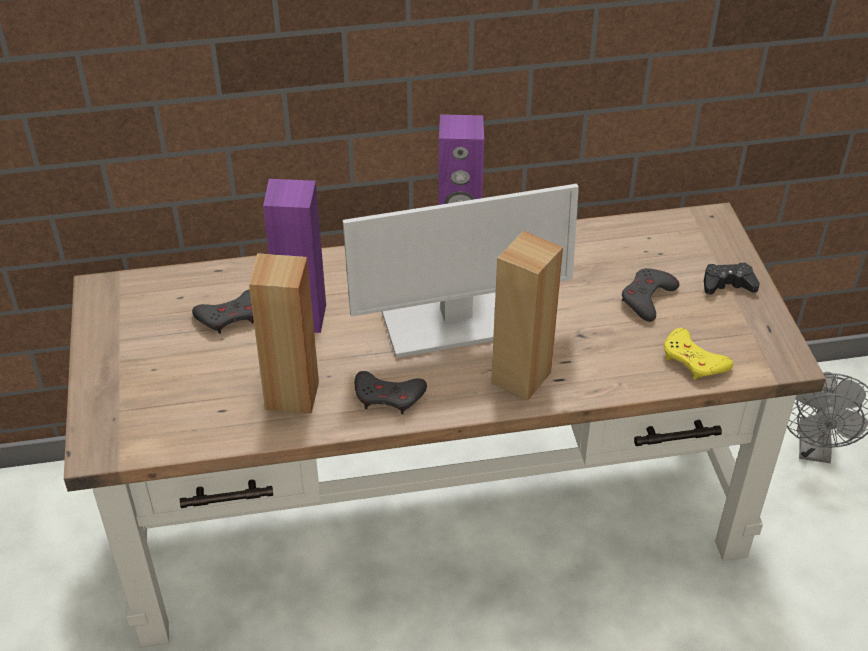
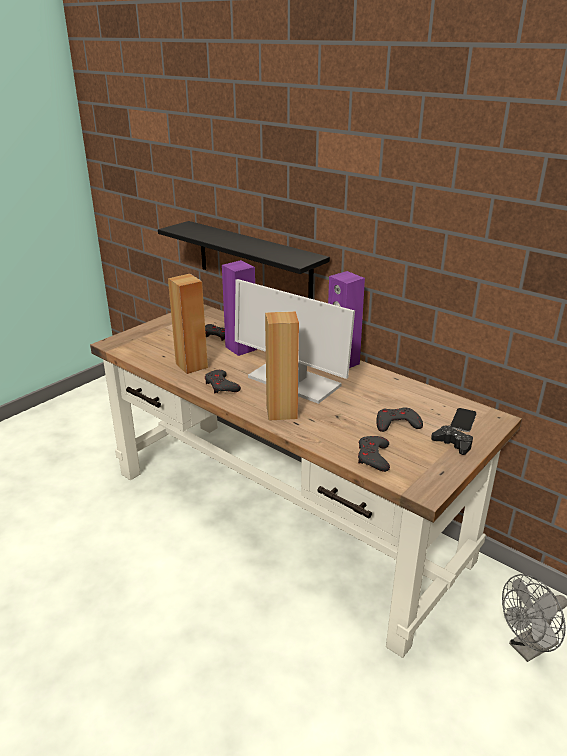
camera: 50 degrees right, 15 degrees down
(210, 158) = (253, 261): none -> black shelf
(692, 245) = (463, 420): none -> phone
(693, 360) = (373, 457): yellow game controller -> grey game controller

